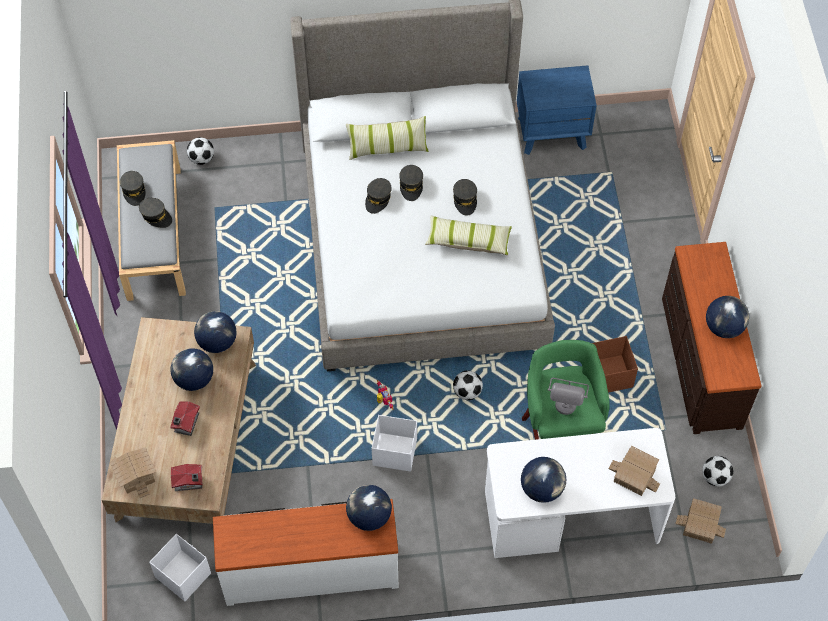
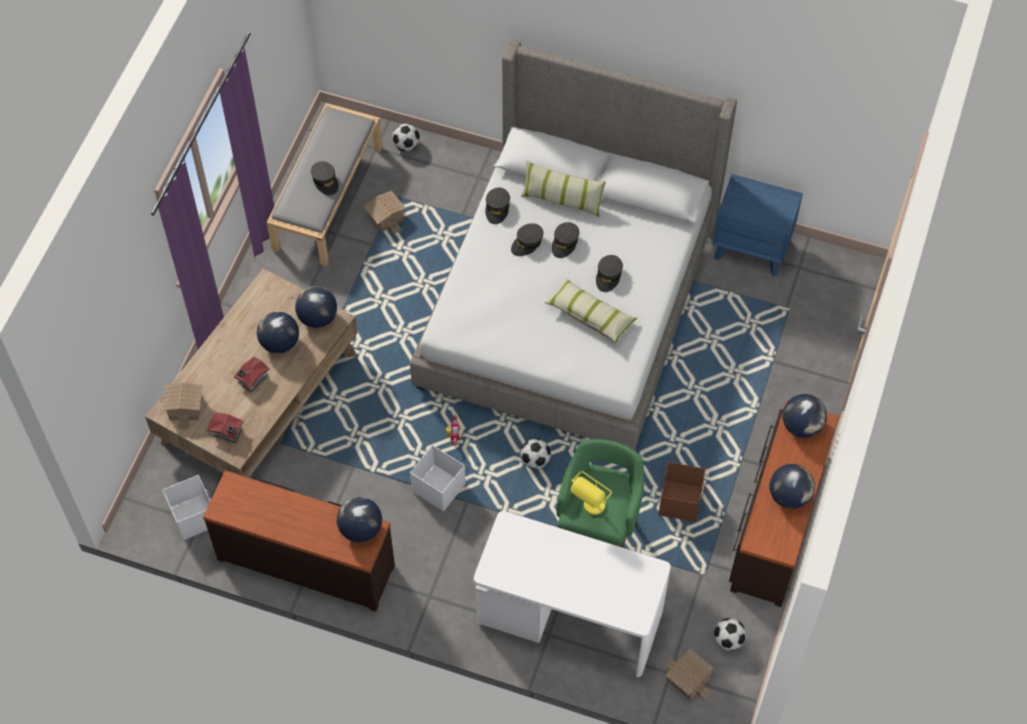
camera: 25 degrees right, 0 degrees up
(134, 191) = (317, 150): grey cap -> grey cap (497, 208)
(310, 569) = (306, 560): white dresser -> brown dresser
(542, 488) = (528, 571): globe -> globe (801, 426)
(565, 412) = (590, 511): grey table lamp -> yellow table lamp
(634, 475) = (621, 596): toy house -> toy house (386, 217)

